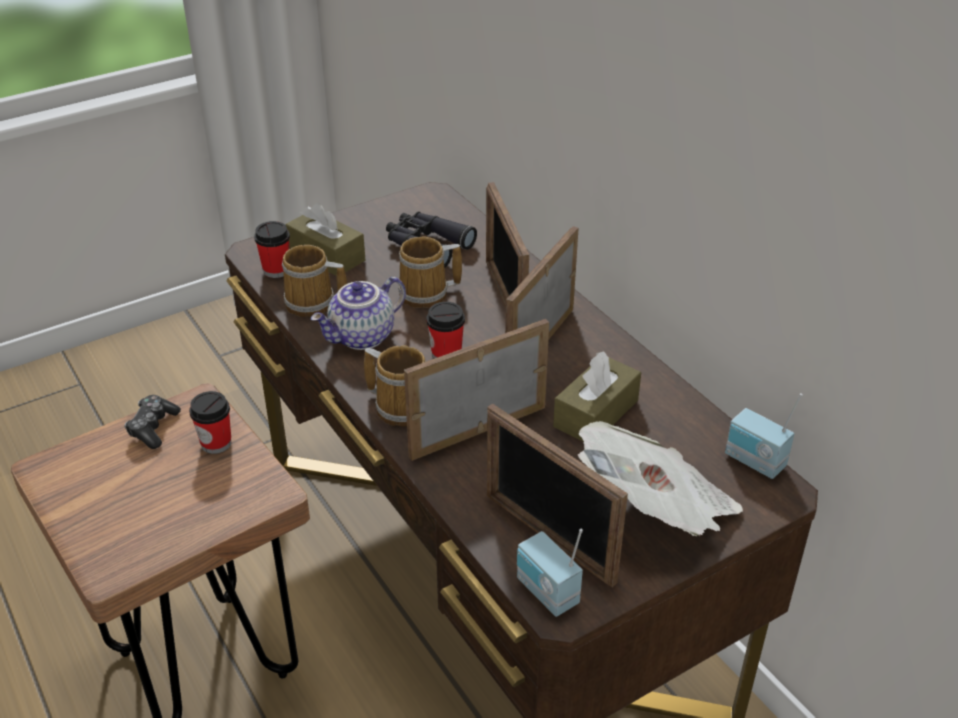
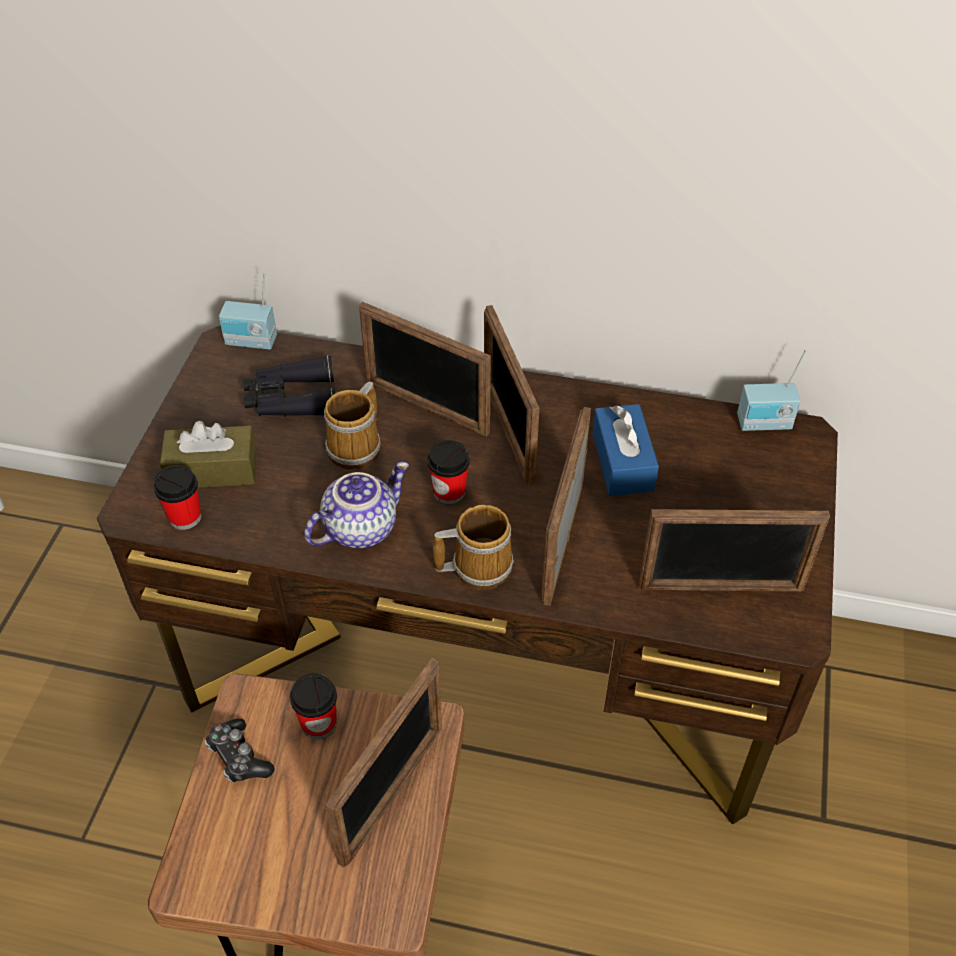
camera: 45 degrees left, 10 degrees up
(200, 511) = (392, 793): none -> picture frame
(312, 304) = (270, 527): mug -> none
(362, 338) = (360, 527): teapot -> teapot turned 135 degrees counterclockwise
(546, 593) = (773, 631): radio -> radio (251, 342)
(596, 413) = (622, 462): brown tissue box -> blue tissue box
(656, 510) = (755, 509): newspaper -> none

